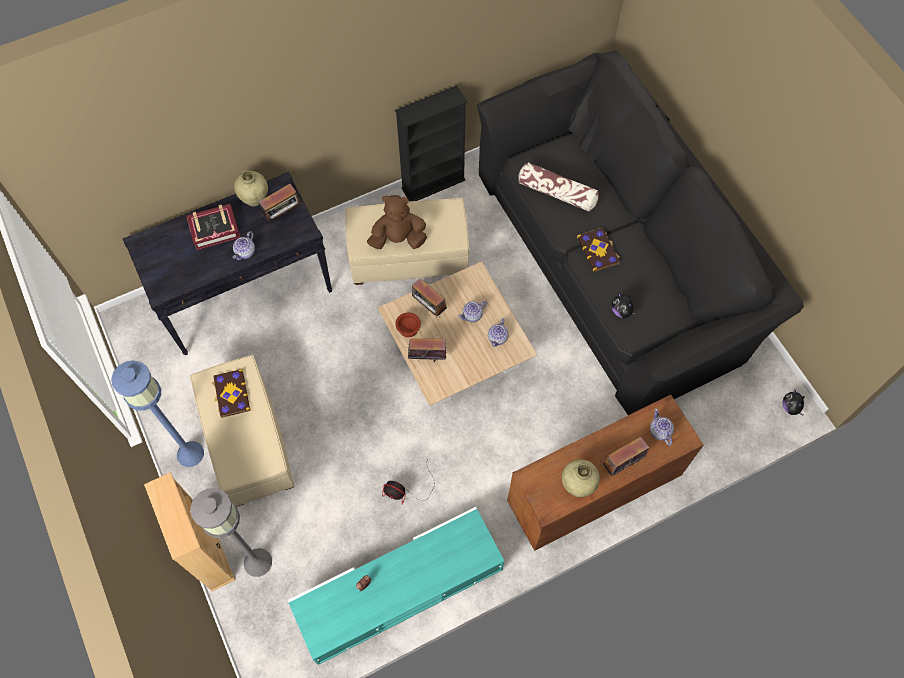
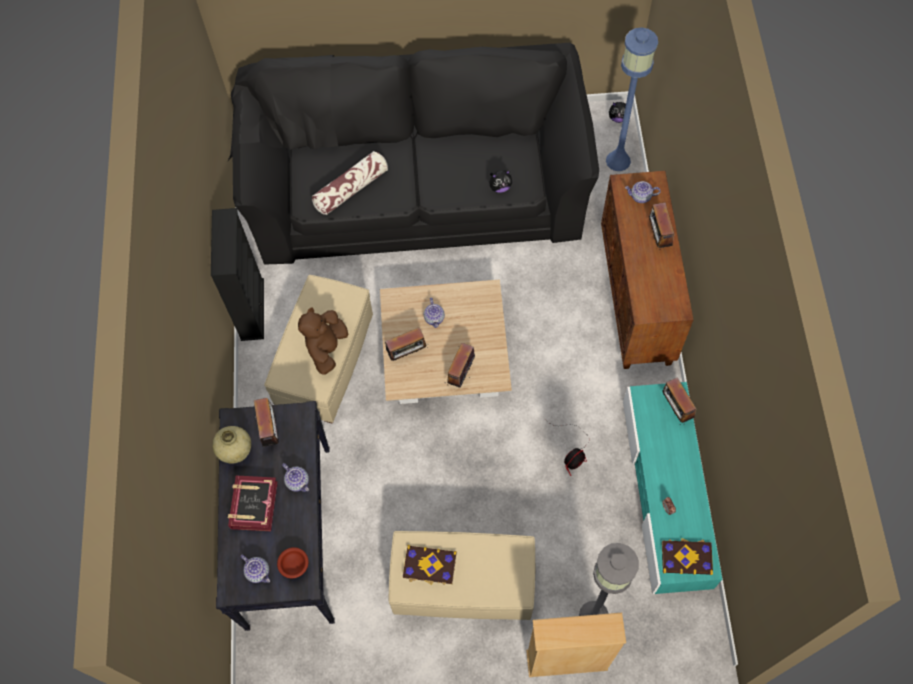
camera: 65 degrees left, 0 degrees up
(190, 454) = (452, 650): blue floor lamp -> blue floor lamp (618, 161)
(408, 329) = (423, 380): brown bowl -> brown bowl (295, 567)
(470, 559) = (675, 408): none -> radio
(498, 338) = (468, 305): teapot -> teapot (258, 572)
(577, 485) = (665, 277): beige vase -> none
(598, 250) = (430, 179): book -> book (686, 557)

